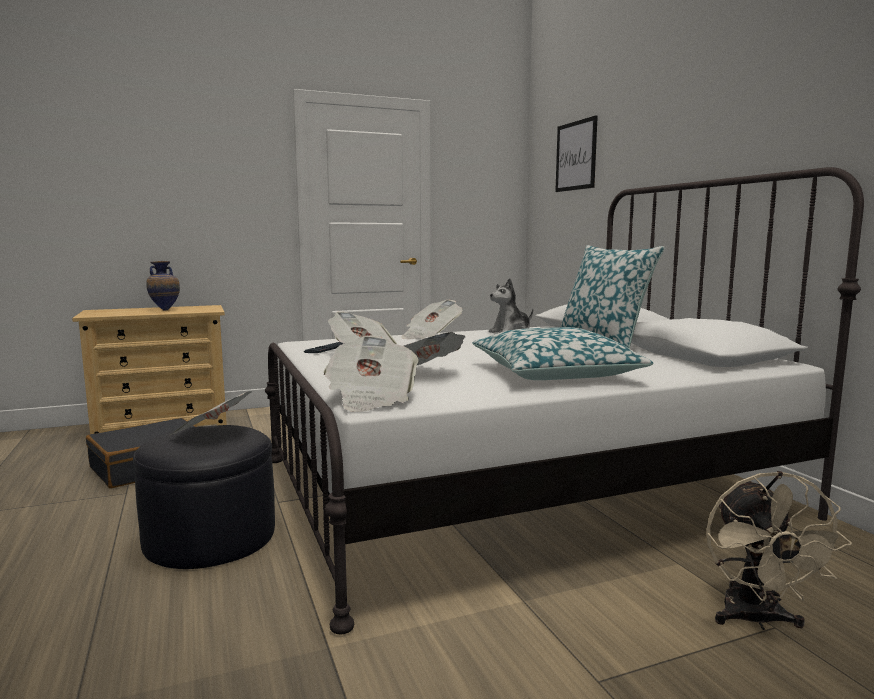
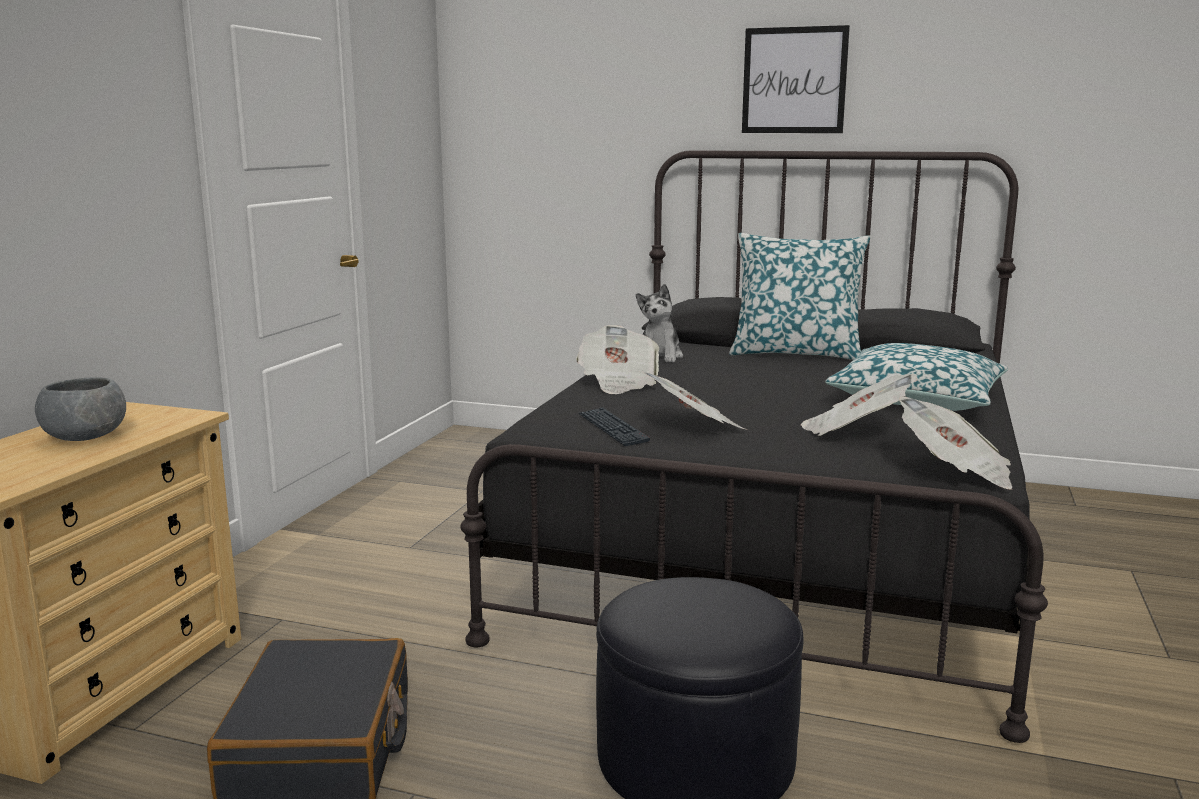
camera: 50 degrees left, 5 degrees up
(165, 310) = (86, 437): vase -> grey bowl
(212, 434) = (688, 602): newspaper -> none
(519, 487) = (778, 547): white bed -> black bed
(576, 156) = (565, 92): picture -> picture (794, 80)
(756, 620) = (1118, 571): beige fan -> none

